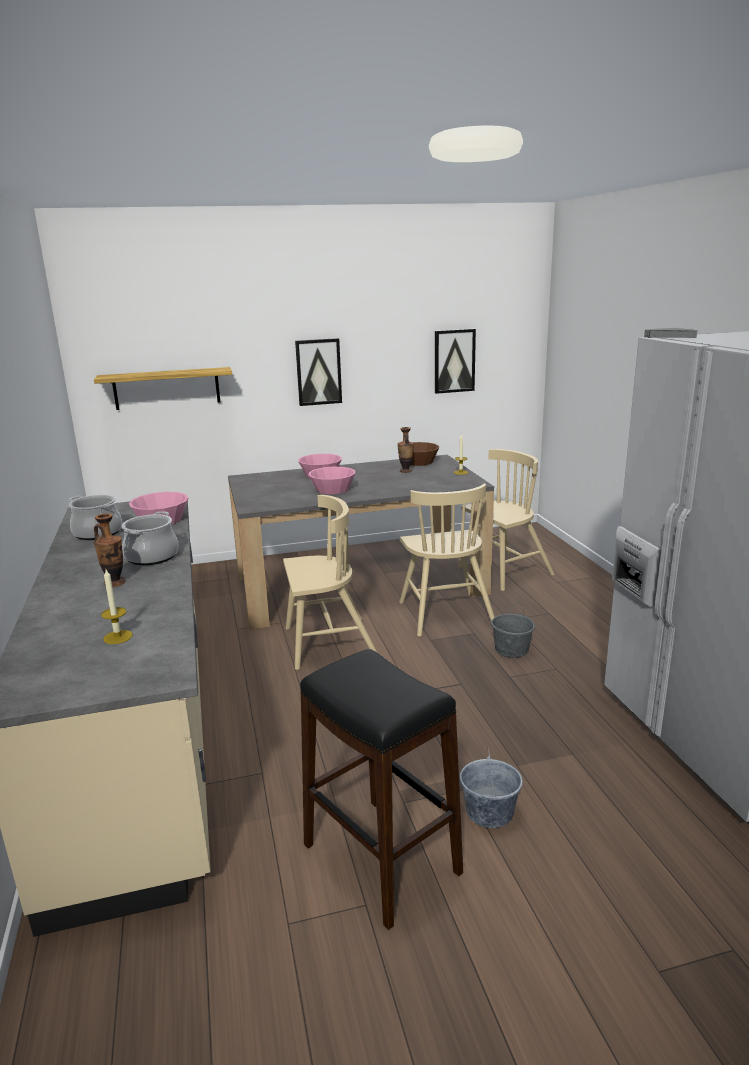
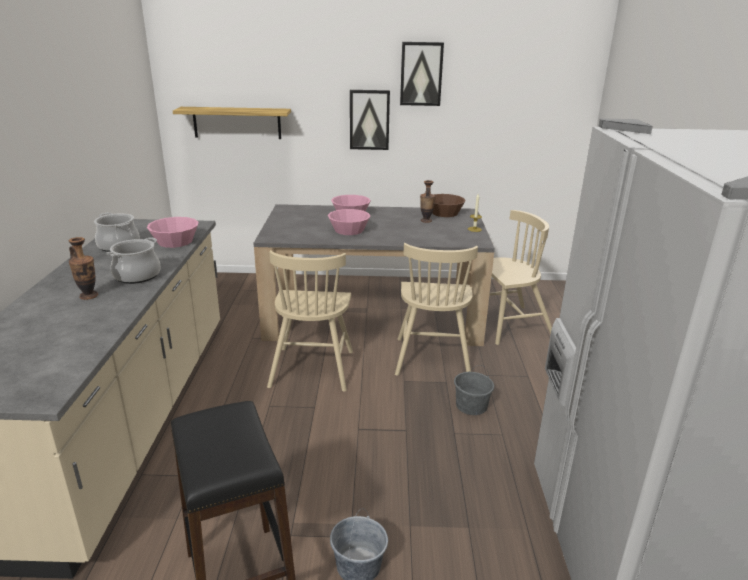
camera: 15 degrees right, 5 degrees up
(118, 637) = (44, 349): candle -> none
(324, 643) = (312, 365): beige chair -> beige chair turned 90 degrees clockwise
(454, 361) = (500, 120): picture -> picture (421, 74)

